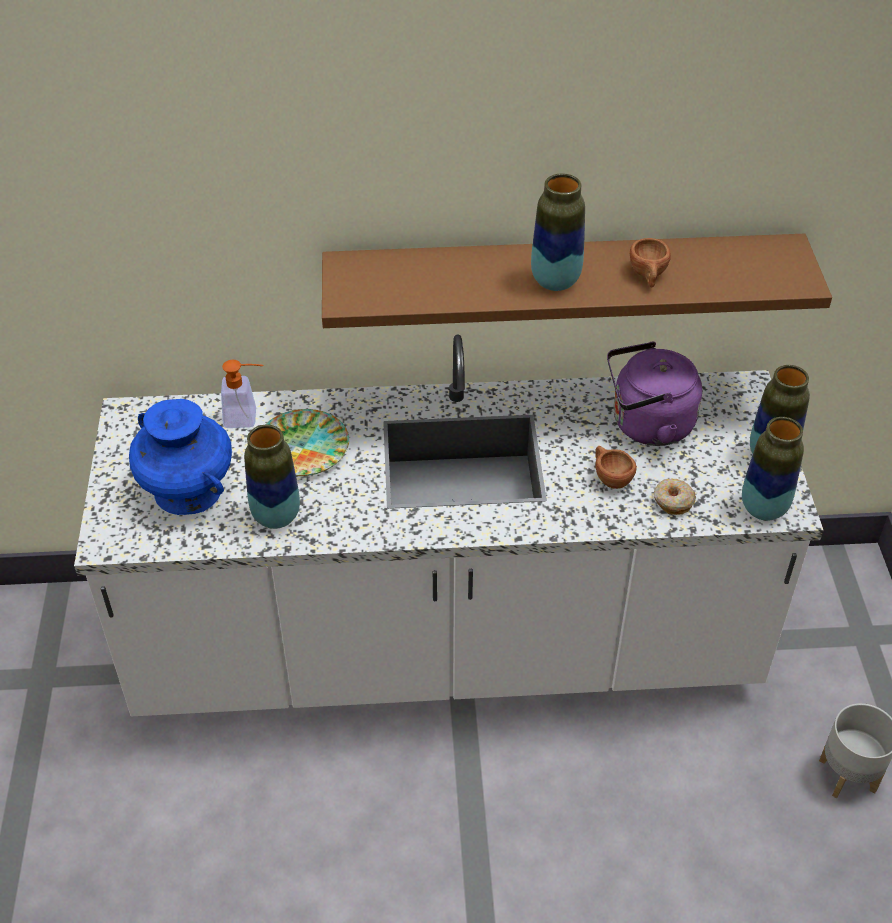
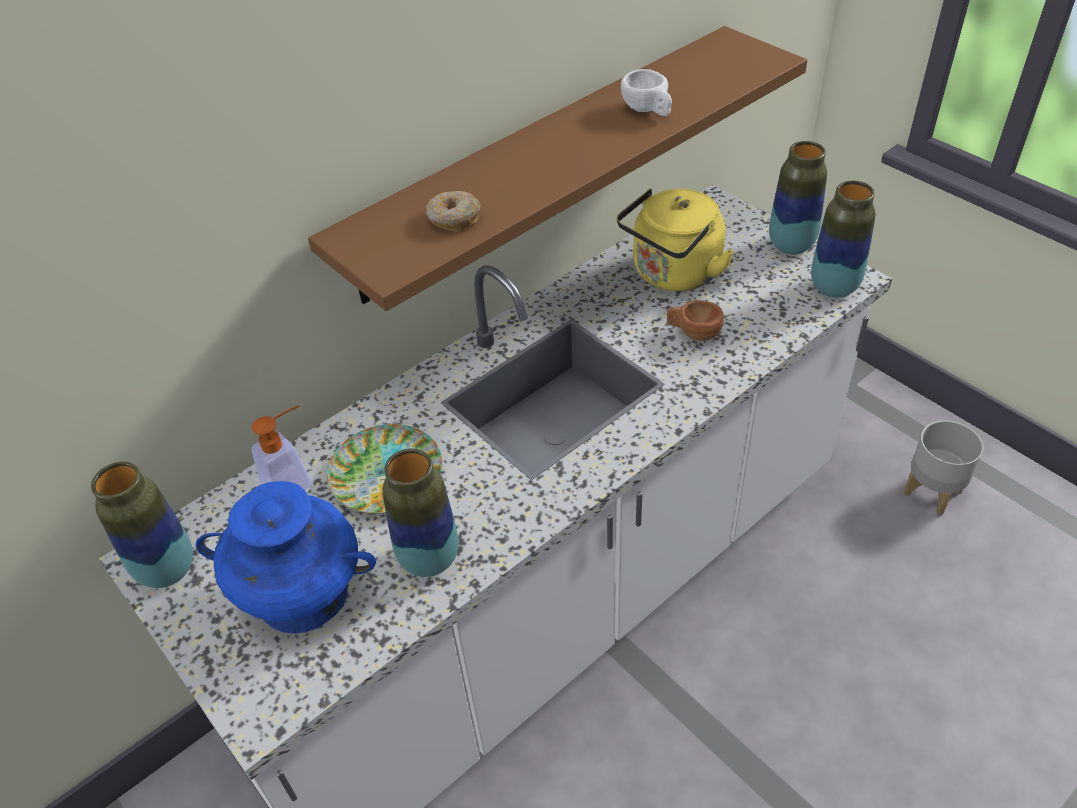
camera: 35 degrees left, 0 degrees up
(555, 281) = (574, 152): vase -> vase (167, 570)
(647, 425) = (673, 275): purple kettle -> yellow kettle
(648, 276) = (648, 110): brown cup -> white cup
(672, 501) = (763, 322): donut -> donut (453, 219)

